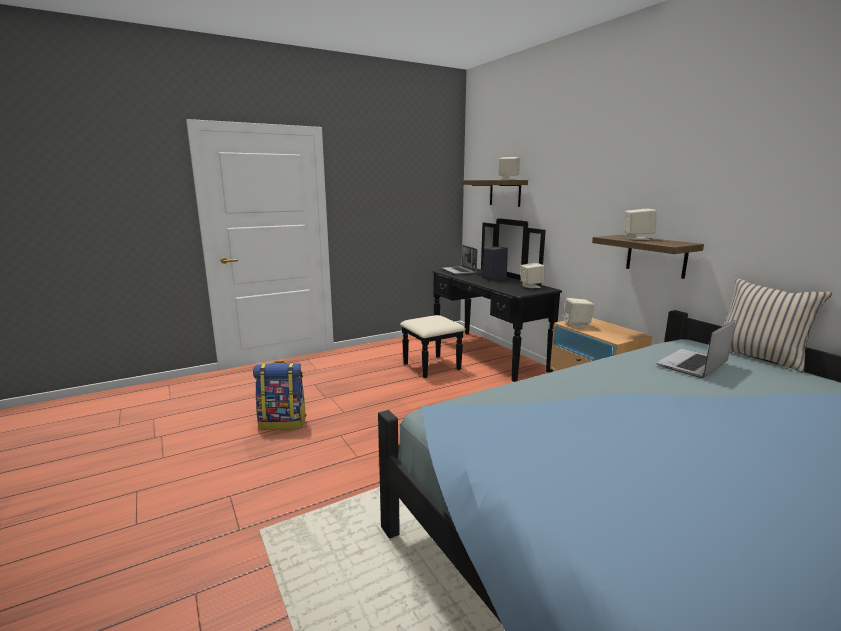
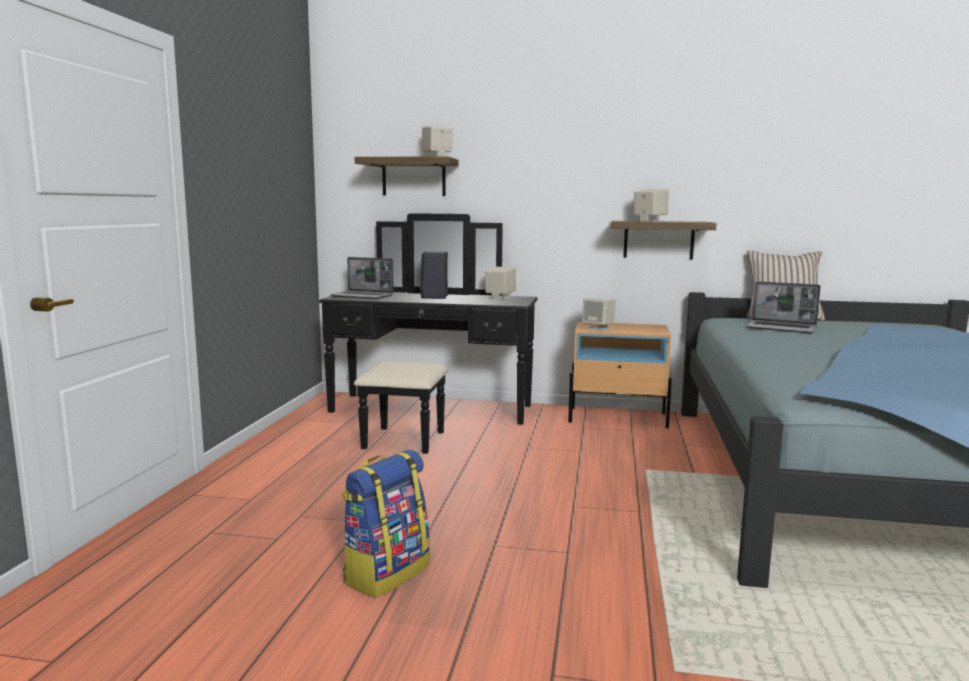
camera: 50 degrees left, 5 degrees down
(692, 365) = (782, 328): laptop -> laptop turned 60 degrees counterclockwise

